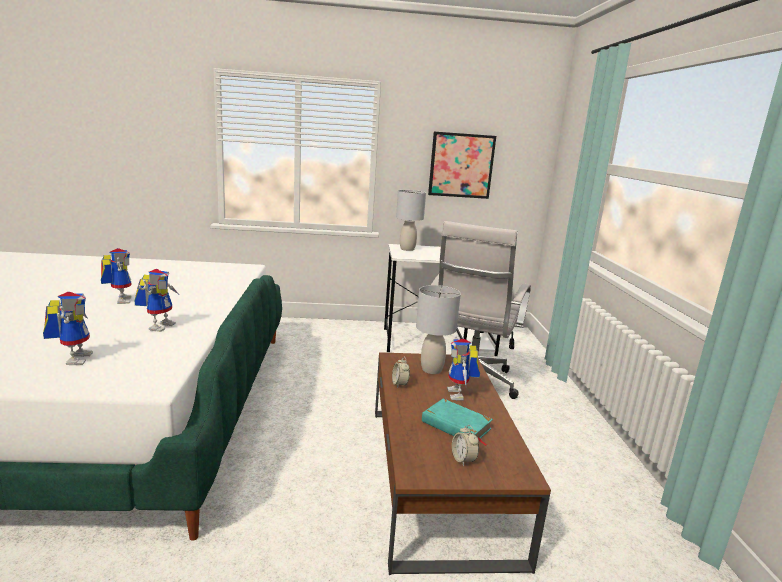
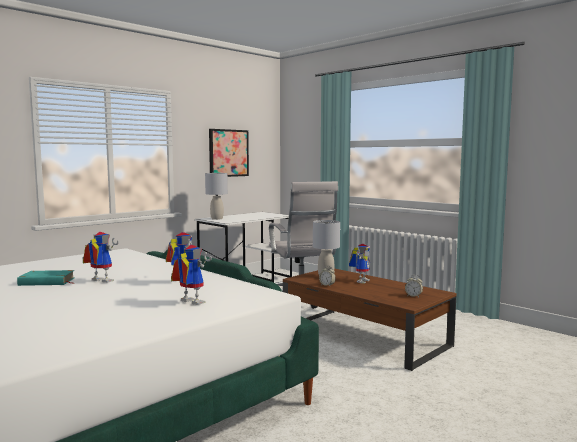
camera: 40 degrees left, 10 degrees down
(456, 425) = (385, 289): turquoise book -> turquoise book (47, 282)
(460, 395) = (361, 280): toy robot -> toy robot turned 105 degrees counterclockwise

